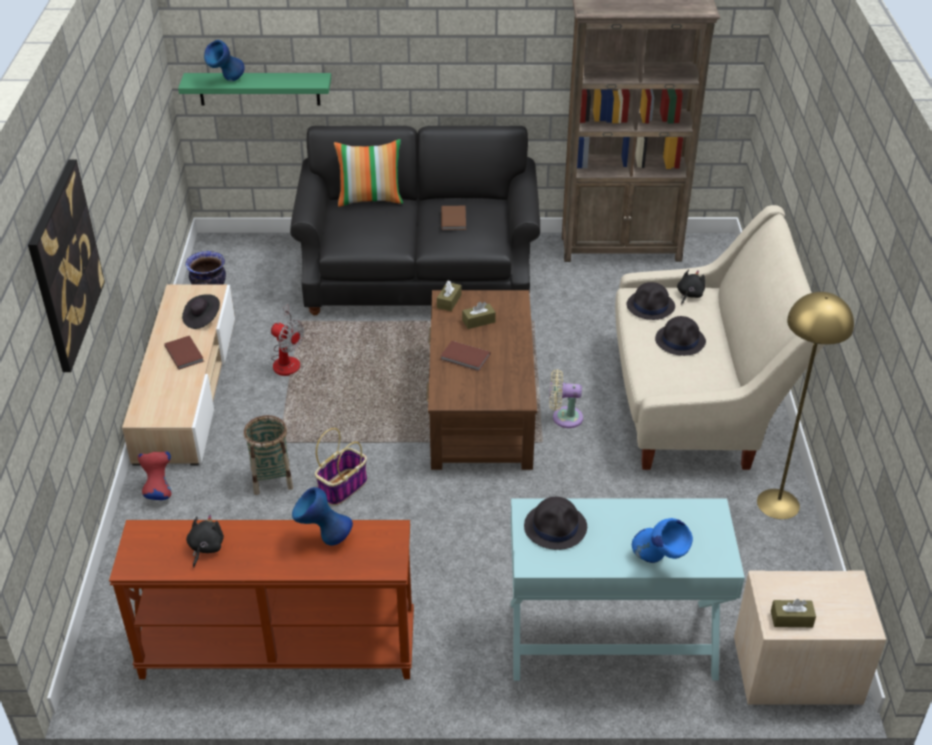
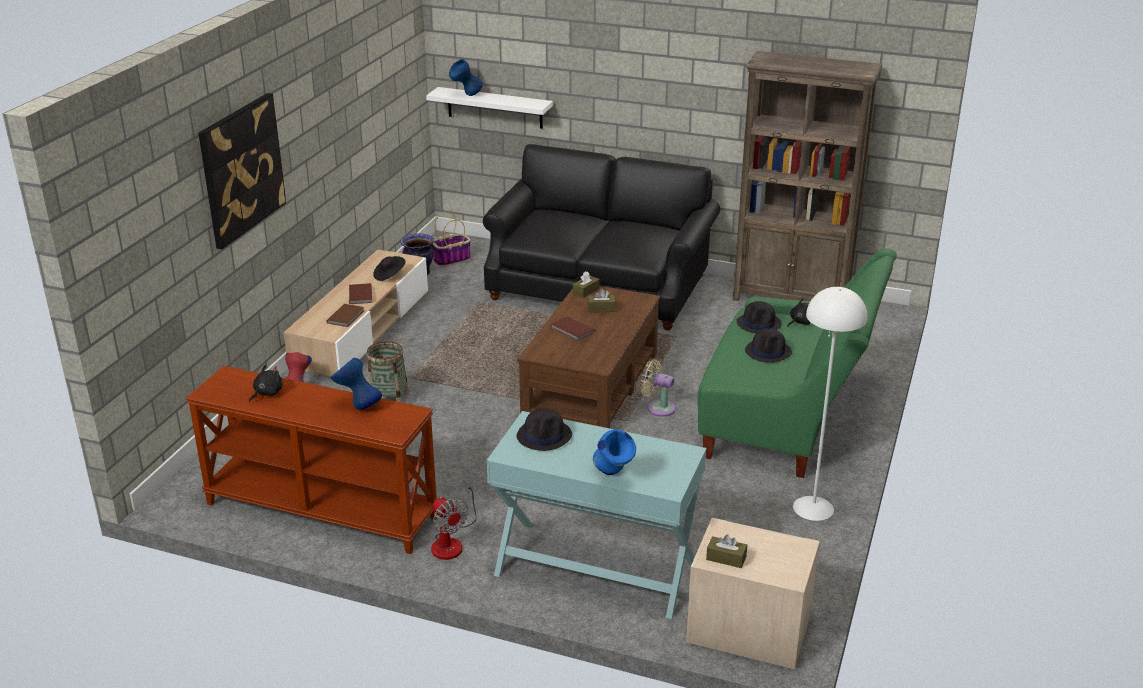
camera: 20 degrees right, 10 degrees down
(259, 89) = (495, 108): green shelf -> white shelf
(287, 360) = (452, 325): fan -> fan (451, 542)
(343, 487) = (441, 417): basket -> basket (452, 259)
(370, 199) = (566, 212): pillow -> none
(454, 219) = (625, 235): brown book -> brown book (347, 316)
(696, 400) = (787, 419): beige sofa -> green sofa
(778, 504) = (813, 508): yellow floor lamp -> white floor lamp

